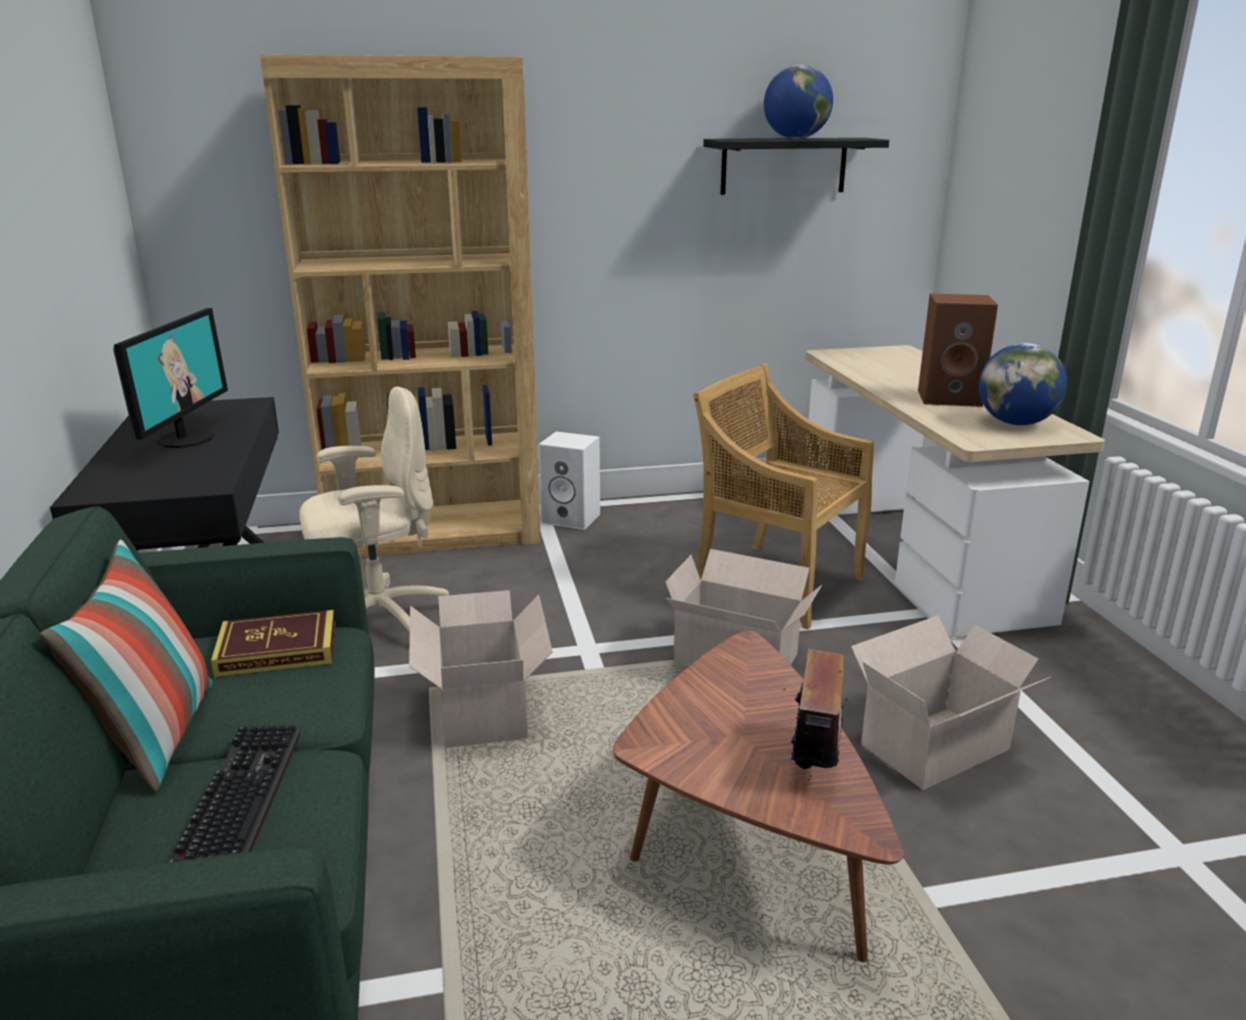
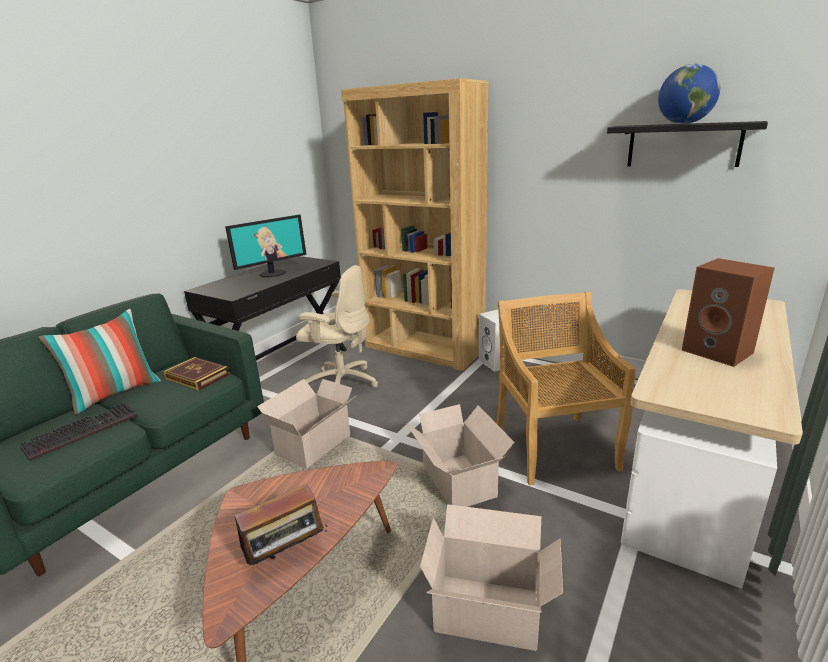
camera: 45 degrees right, 0 degrees up
(1015, 423) = (733, 389): globe -> none

